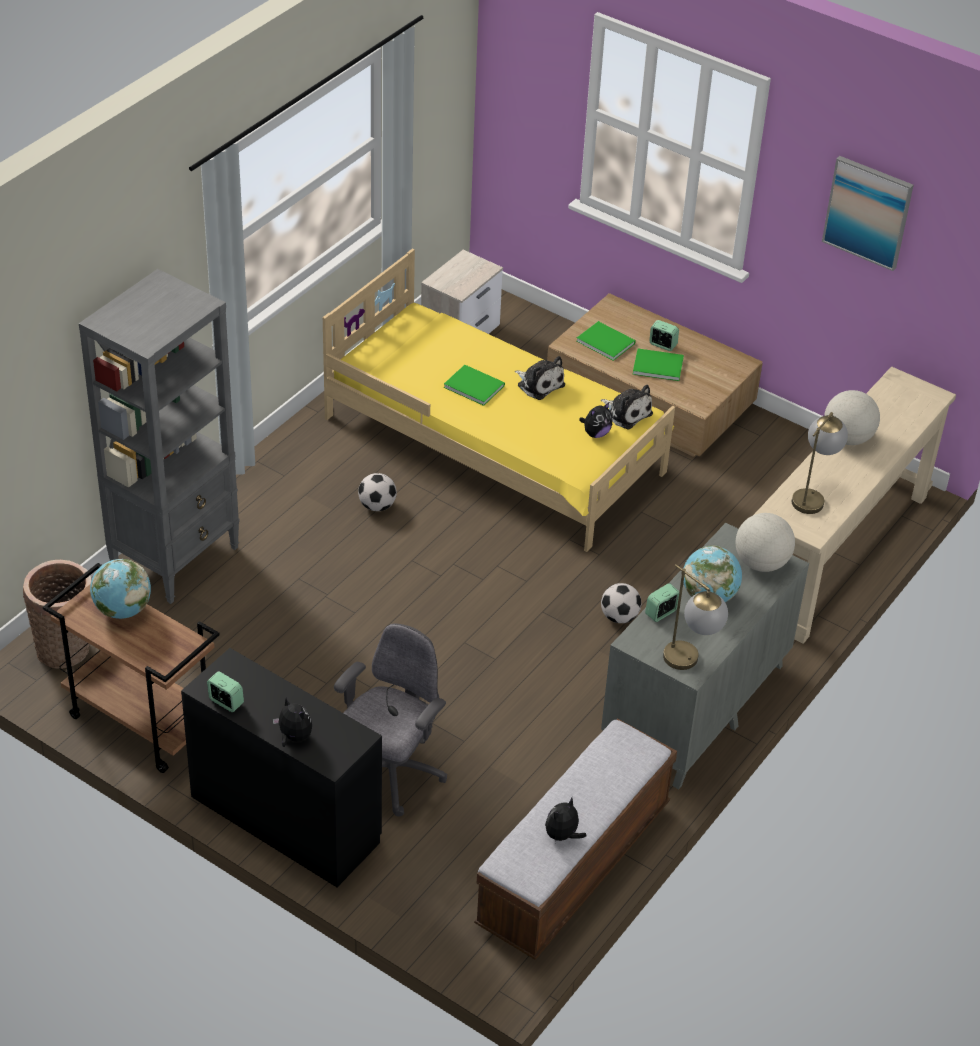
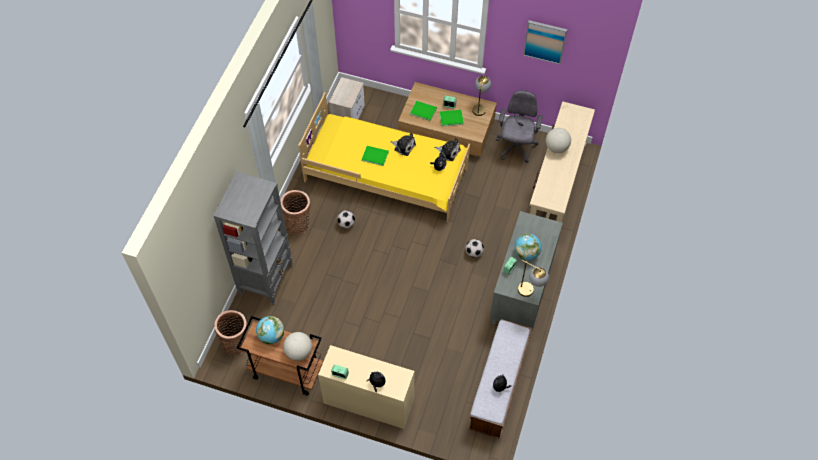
camera: 15 degrees left, 15 degrees up
(282, 483) = (298, 224): none -> basket
(284, 819) = (368, 402): black desk -> beige desk
(390, 774) = (405, 365): grey office chair -> grey office chair (515, 147)
(761, 563) = (542, 229): globe -> globe (299, 352)
(812, 496) = (552, 184): table lamp -> table lamp (479, 107)

